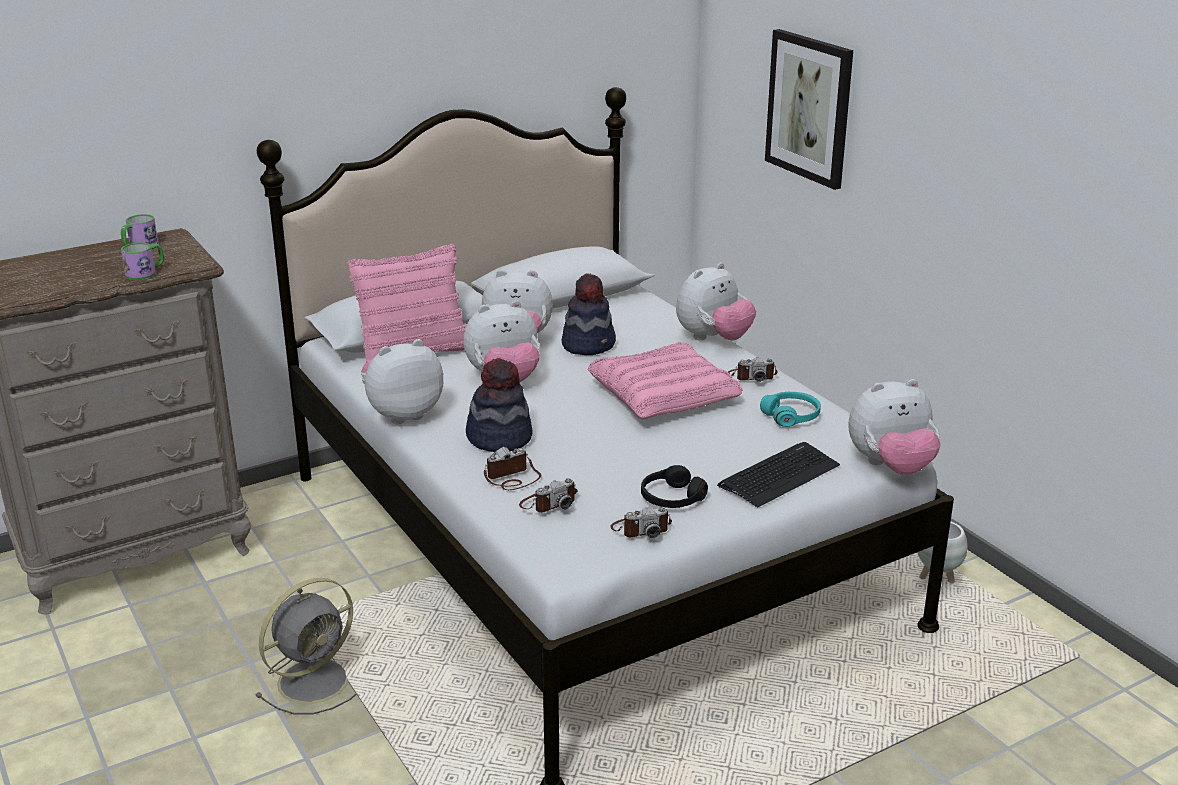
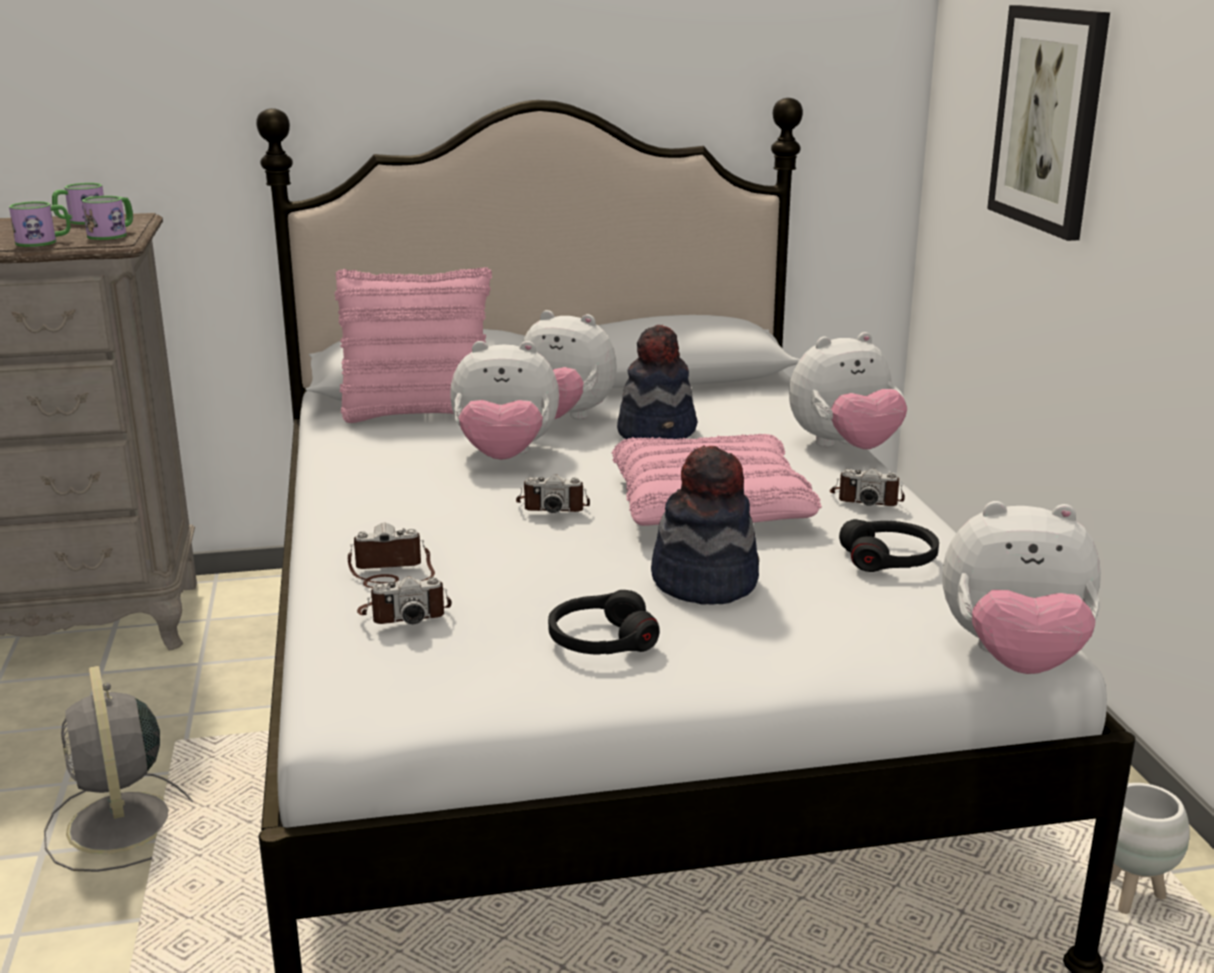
camera: 20 degrees right, 5 degrees down
(187, 258) = (112, 234): none -> mug
(316, 679) = (121, 825): grey fan -> grey fan turned 90 degrees clockwise
(402, 414) = (333, 476): plush toy -> none
(499, 438) = (426, 521): hat -> hat (704, 582)
(641, 529) = (512, 676): camera -> camera (553, 506)
(779, 475) = (804, 639): keyboard -> none
(791, 416) = (889, 559): turquoise headphones -> black headphones

